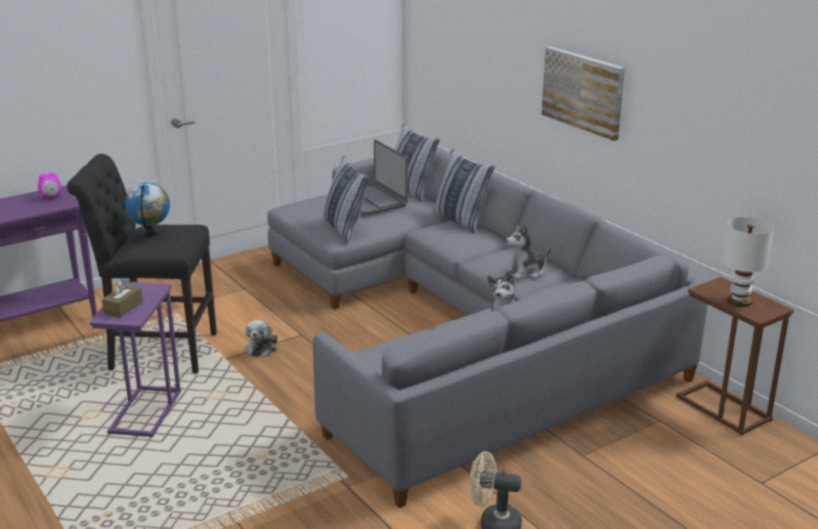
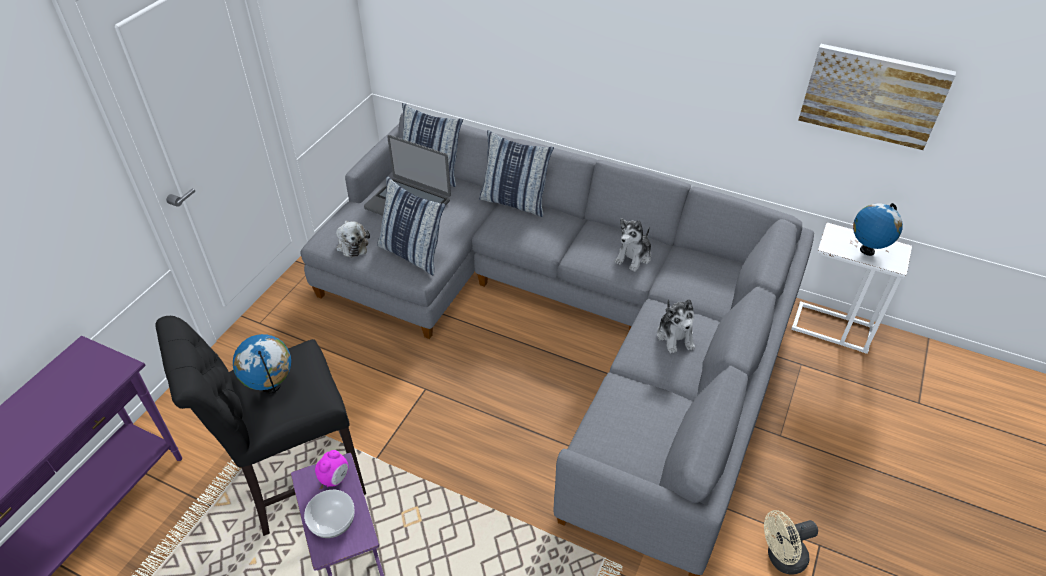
camera: 30 degrees left, 20 degrees up
(51, 197) = (81, 369): alarm clock -> alarm clock (335, 478)
(123, 307) = (332, 522): brown tissue box -> bowl
(262, 347) = (401, 424): plush toy -> plush toy (352, 244)
(583, 91) = (647, 57): picture -> picture (873, 95)
(724, 408) = (833, 327): brown side table -> white side table
(738, 300) = (867, 250): white table lamp -> globe

